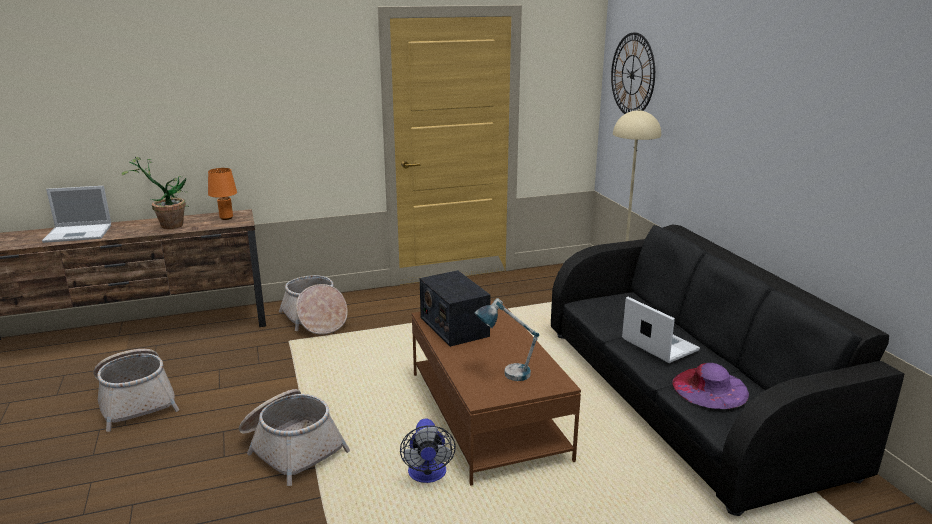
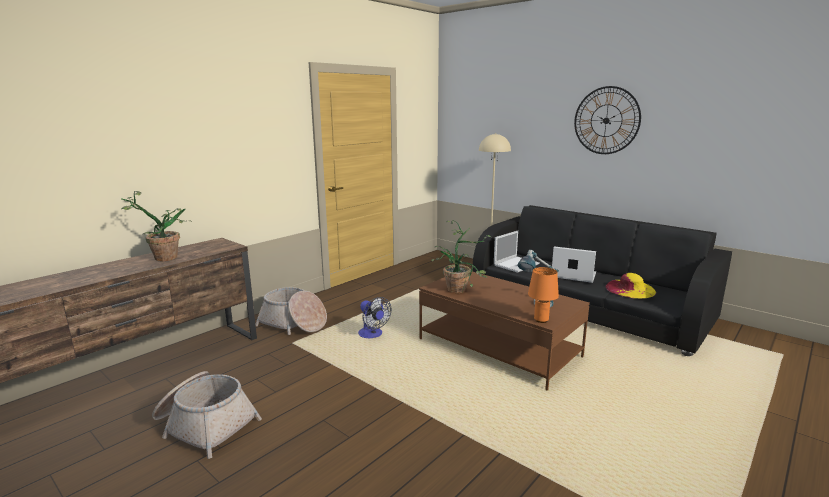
camera: 30 degrees left, 5 degrees down
(79, 233) = (69, 279): laptop -> laptop (516, 264)
(226, 218) = (210, 246): orange table lamp -> orange table lamp (541, 320)
(291, 447) = (395, 411): basket -> none
(427, 475) = (513, 394): fan -> fan (372, 334)
(454, 326) = (461, 289): radio -> potted plant
(632, 75) = (470, 115): wall clock -> wall clock (606, 120)
(710, 388) = (630, 289): purple hat -> yellow hat

